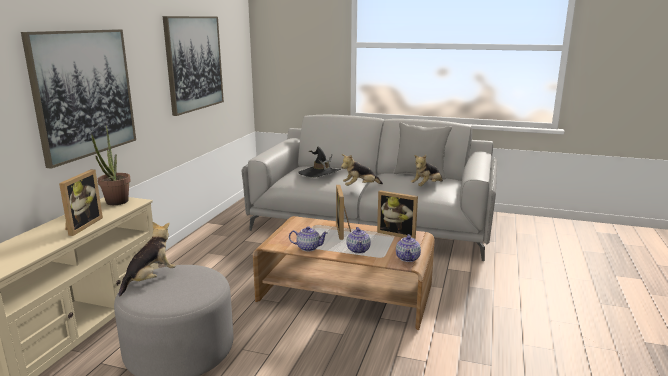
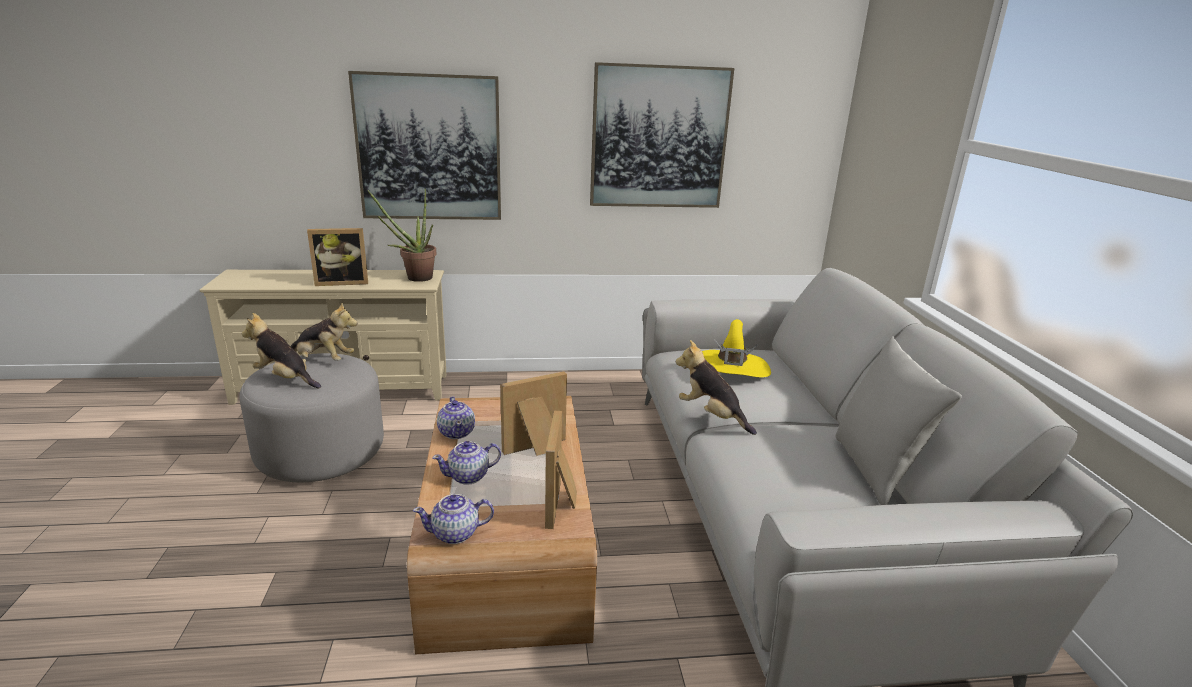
camera: 65 degrees right, 5 degrees up
(319, 173) = (730, 368): black hat -> yellow hat
(427, 186) = (798, 488): plush toy -> plush toy (285, 378)

